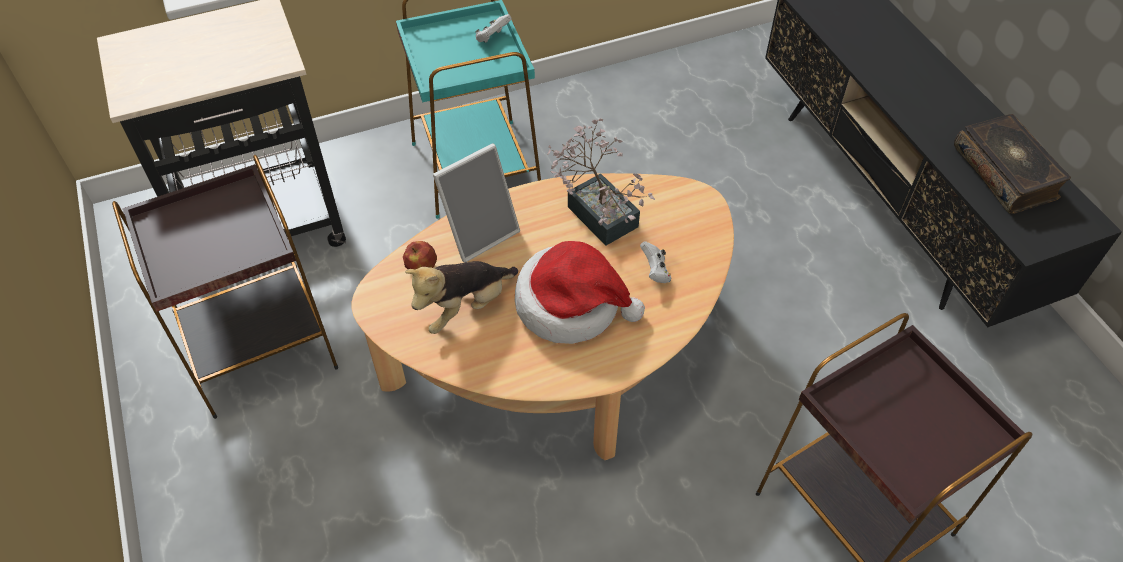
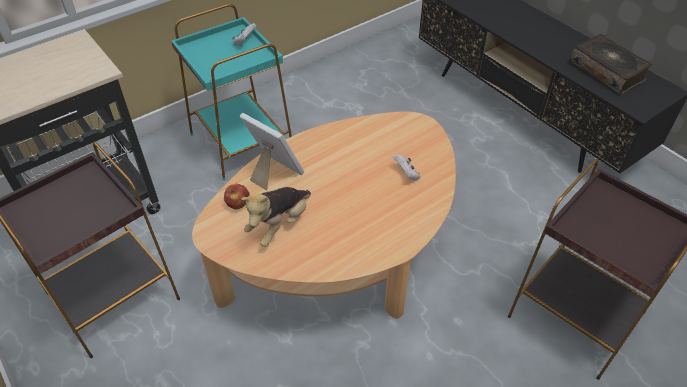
camera: 15 degrees left, 5 degrees down
(479, 232) = (273, 172): picture frame -> picture frame turned 90 degrees counterclockwise
(571, 305) = (356, 207): hat -> none
(598, 211) = (352, 143): potted plant -> none

